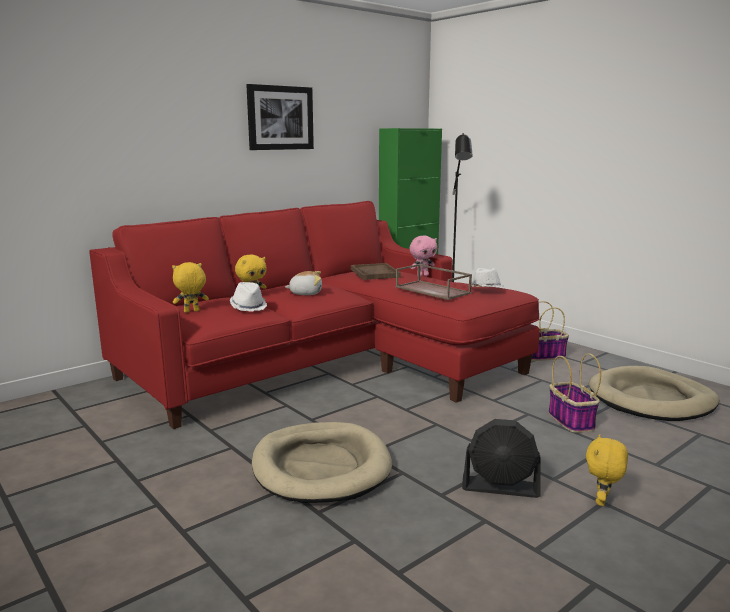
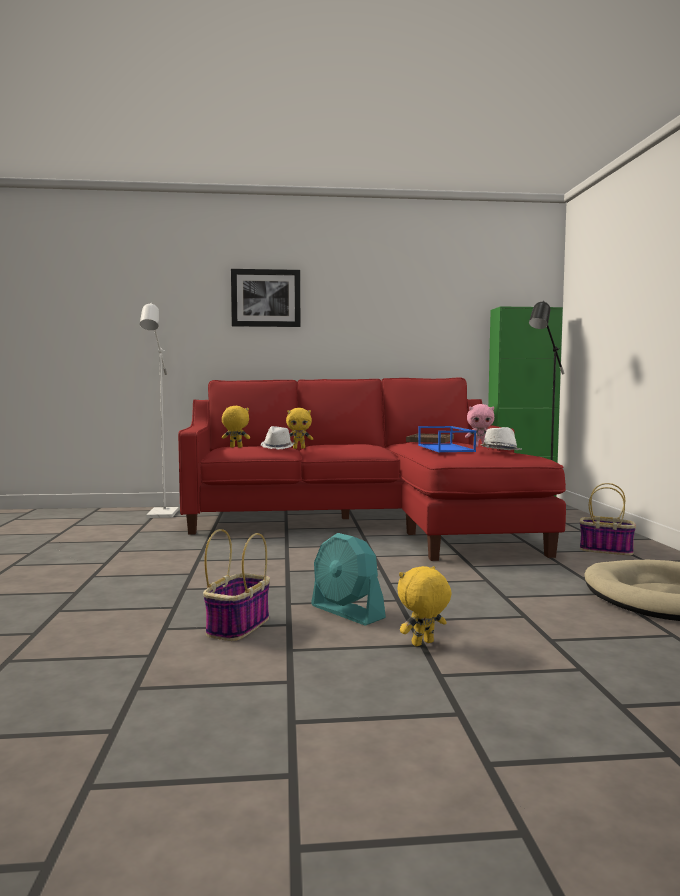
camera: 35 degrees right, 10 degrees down
(81, 406) = (161, 515): none -> white floor lamp
(280, 118) = (377, 301): picture -> picture (266, 298)
(305, 293) = (342, 446): plush toy -> none
(321, 467) = (237, 570): beige dog bed -> none
(433, 290) = (446, 448): brown tray -> blue tray
(500, 487) = (347, 612): black fan -> turquoise fan
(570, 420) = (523, 593): basket -> basket (238, 626)

